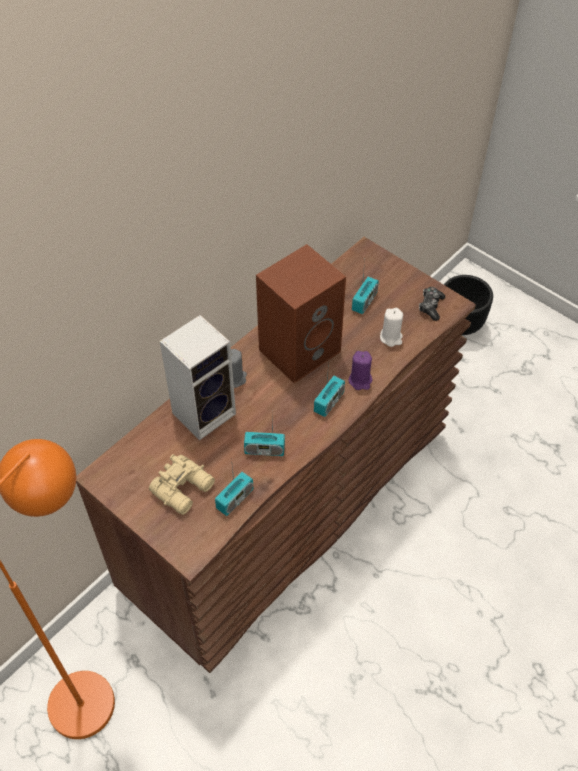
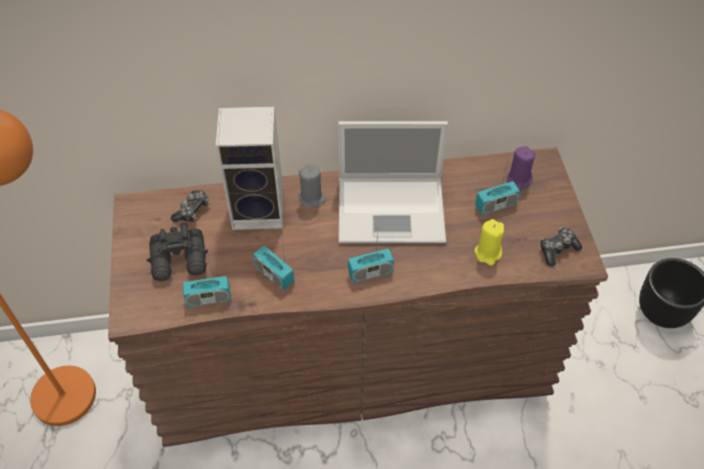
camera: 40 degrees right, 0 degrees up
(153, 447) = (192, 210): none -> game controller
(184, 489) = (180, 261): beige binoculars -> black binoculars
(300, 349) = (393, 209): brown speaker -> laptop
(360, 380) = (418, 272): purple candle -> purple candle (518, 180)
(391, 337) = (488, 253): white candle -> yellow candle

